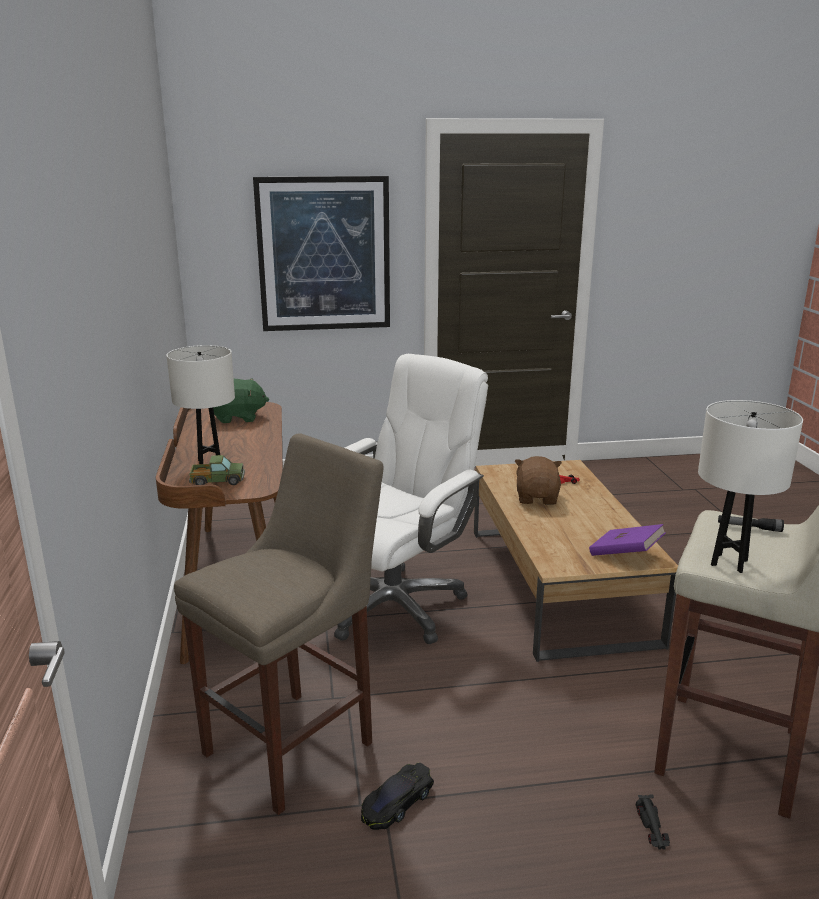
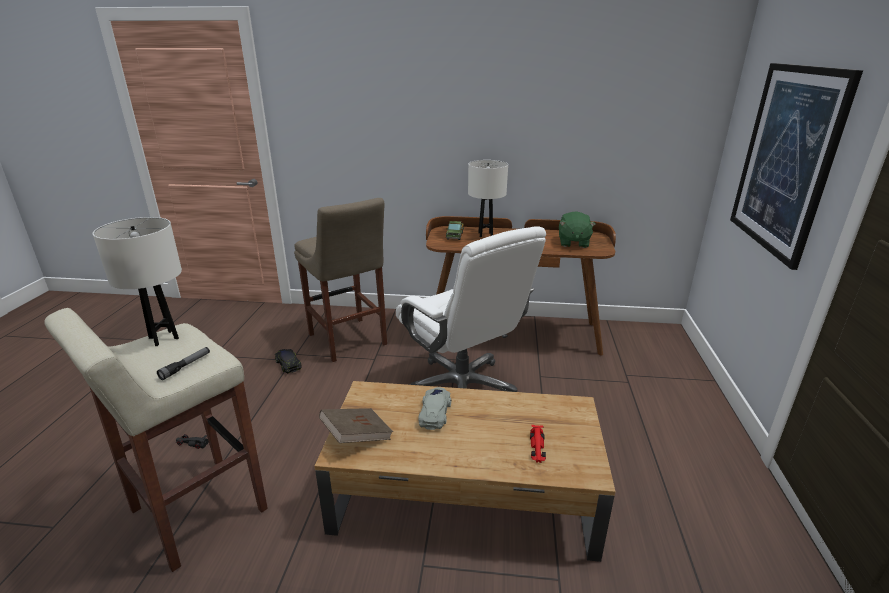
camera: 105 degrees right, 5 degrees up
(537, 498) = (498, 417): brown plush toy -> none
(555, 524) = (435, 412): none -> grey toy car
(625, 555) = (357, 436): purple book -> brown book

